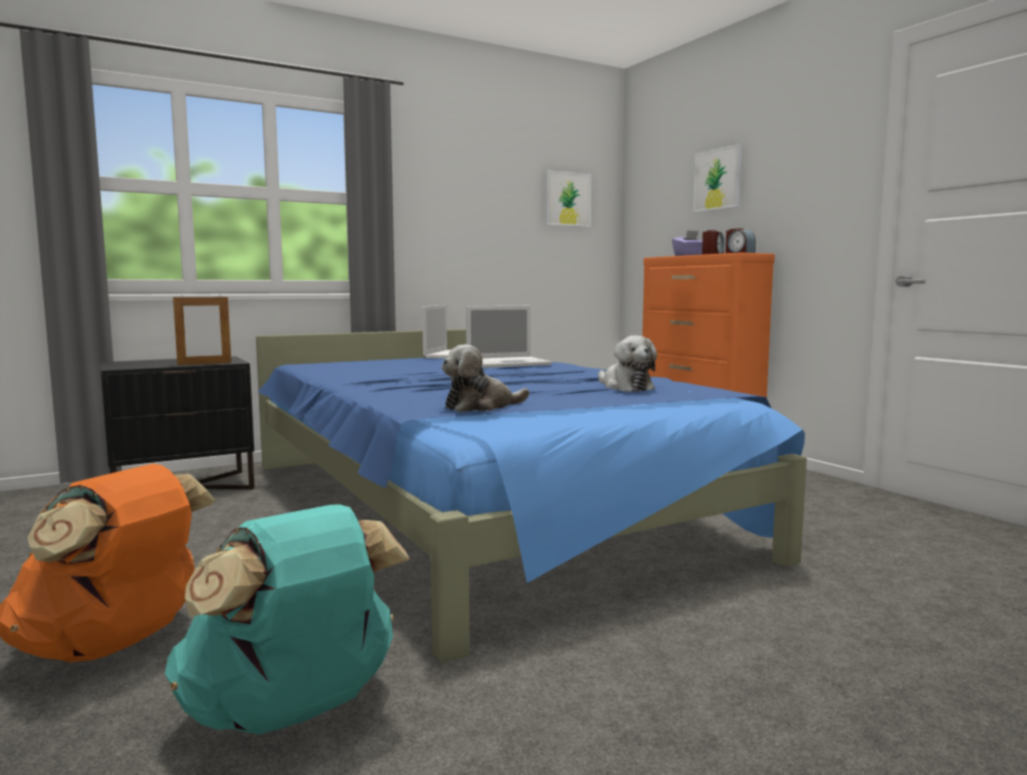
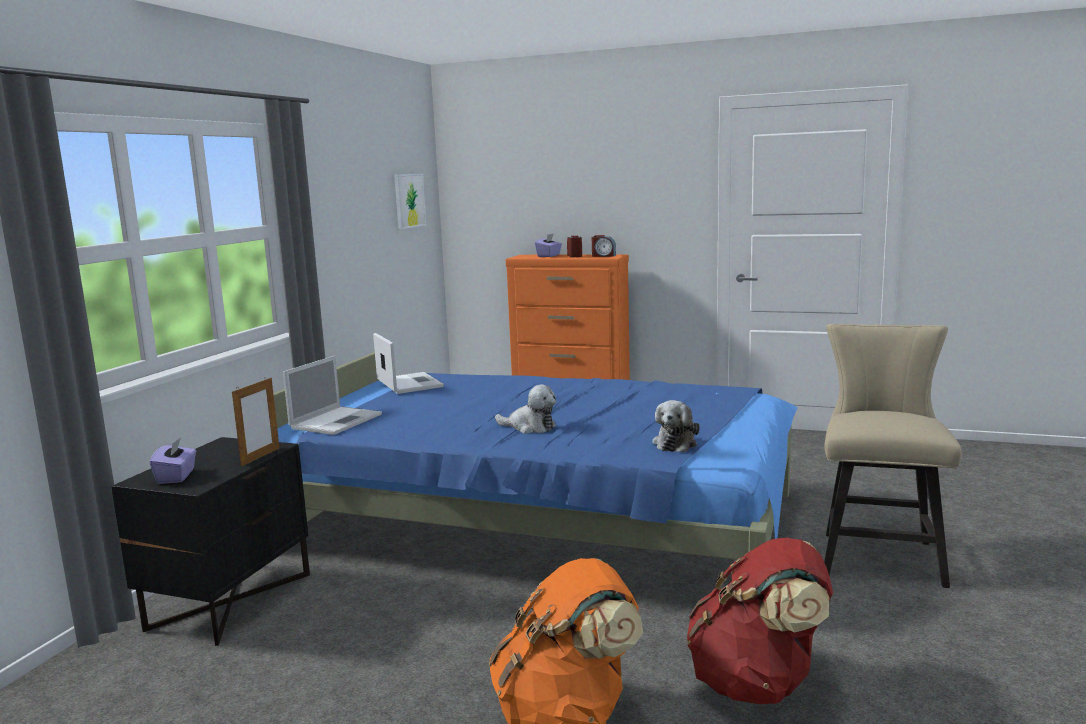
camera: 40 degrees left, 5 degrees up
(135, 363) = (176, 476): none -> purple tissue box
(293, 713) = (758, 684): turquoise backpack -> red backpack
(509, 363) = (504, 387): laptop -> laptop (337, 421)
(625, 387) = (678, 399): plush toy -> plush toy (530, 427)
(718, 179) = (560, 187): picture -> none
(777, 666) = (879, 554): none -> beige chair

